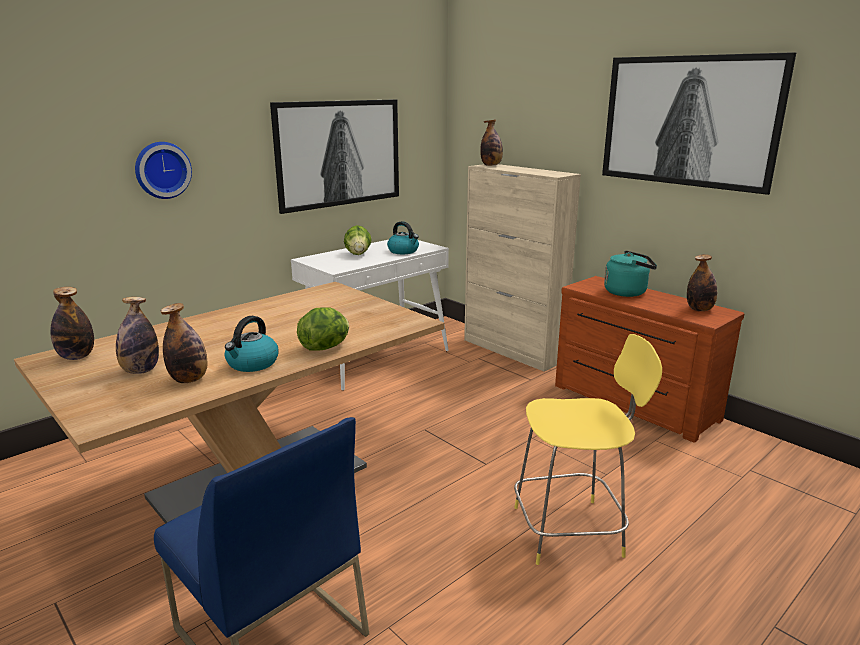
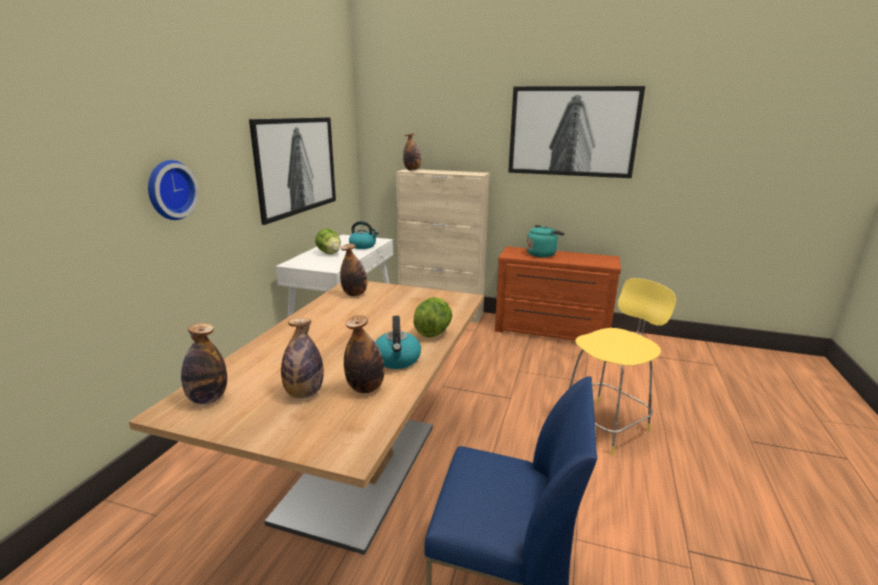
camera: 30 degrees left, 0 degrees up
(699, 309) = (596, 258): bottle -> bottle (354, 294)

